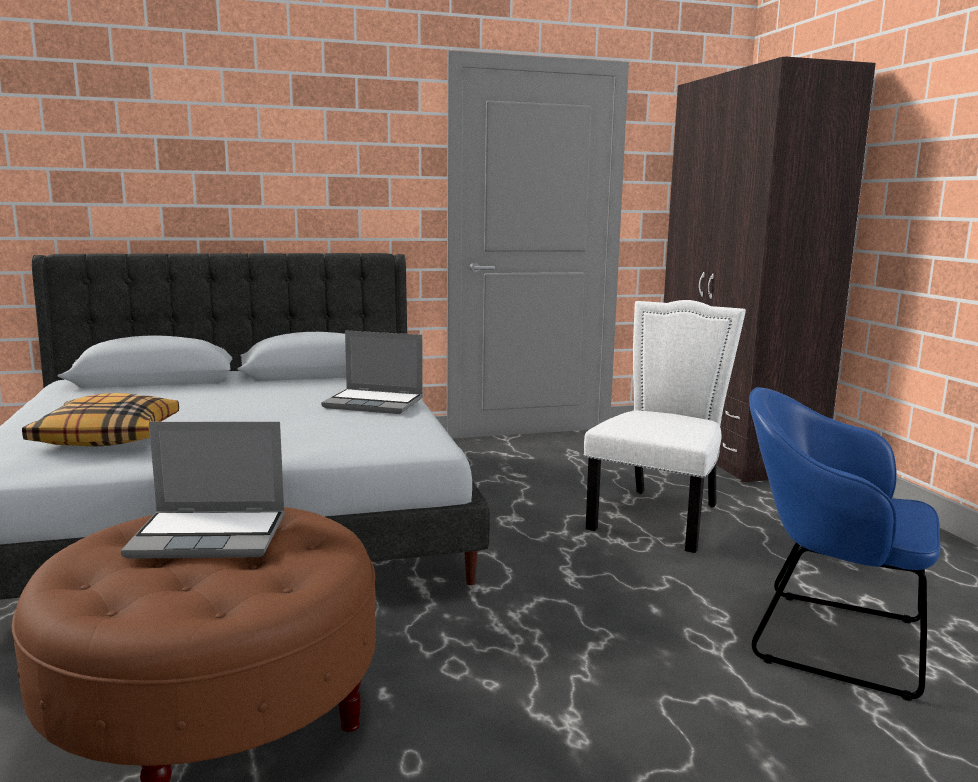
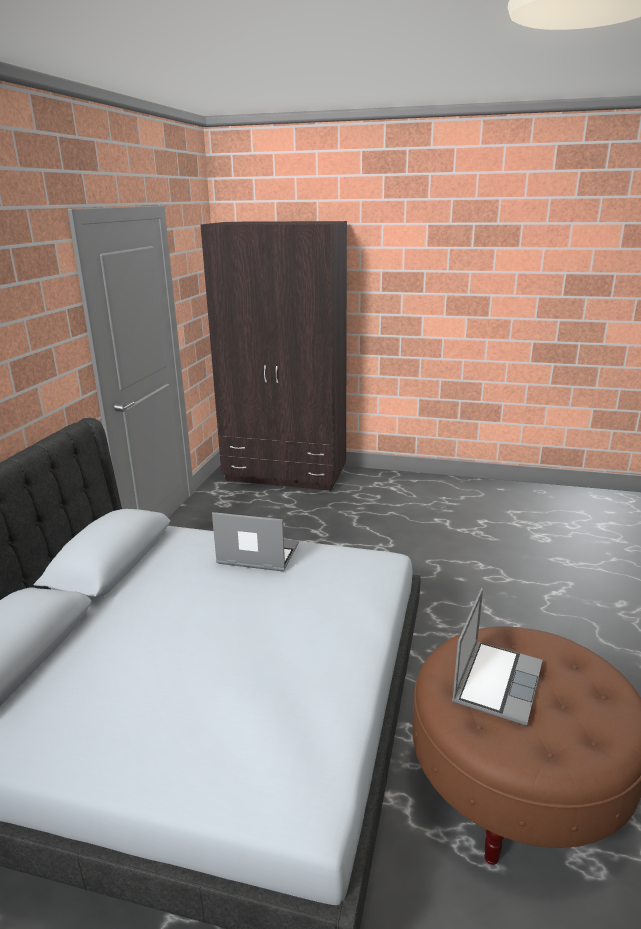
camera: 60 degrees left, 10 degrees up
(108, 436) = (248, 708): pillow -> none
(375, 403) = (257, 555): laptop -> laptop turned 120 degrees counterclockwise
(657, 519) = (356, 535): white chair -> none
(827, 637) = (509, 546): blue armchair -> none

